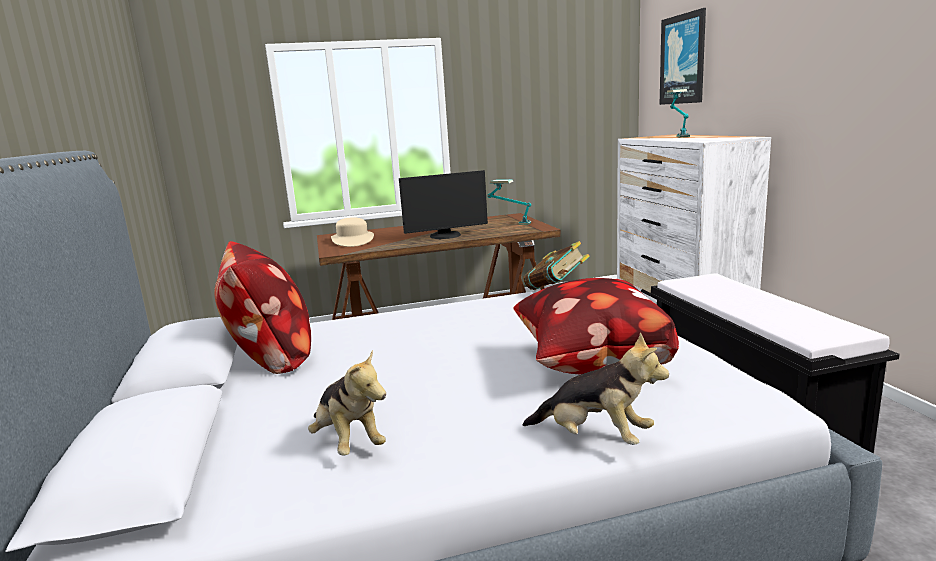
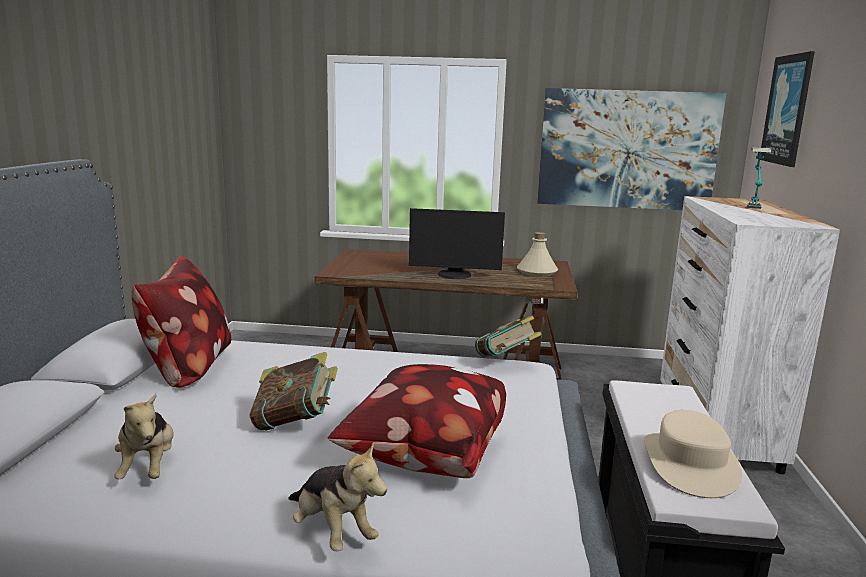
camera: 20 degrees right, 0 degrees up
(353, 240) = (366, 262): beige hat -> beige hat (690, 464)
(443, 370) = (295, 422): none -> book
(509, 223) = (537, 272): table lamp -> beige bottle
(551, 110) = (627, 150): none -> picture

